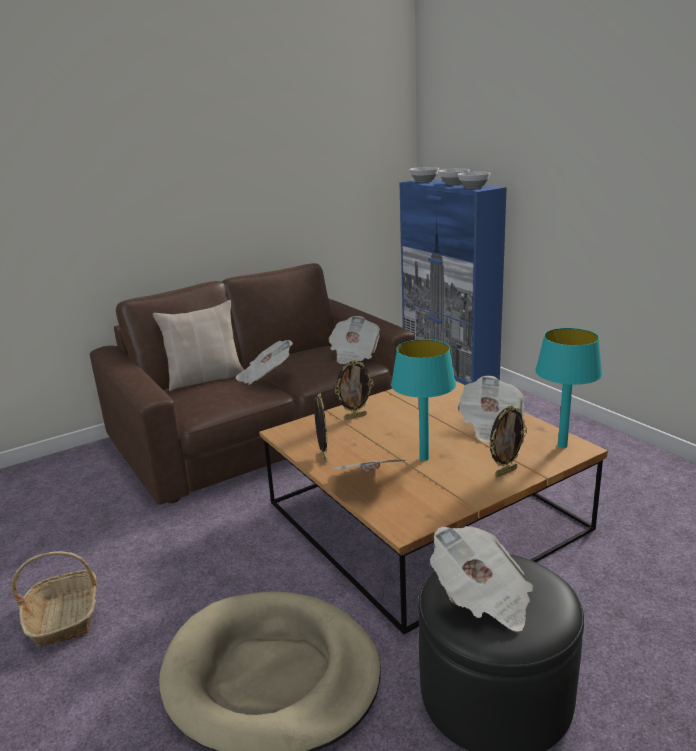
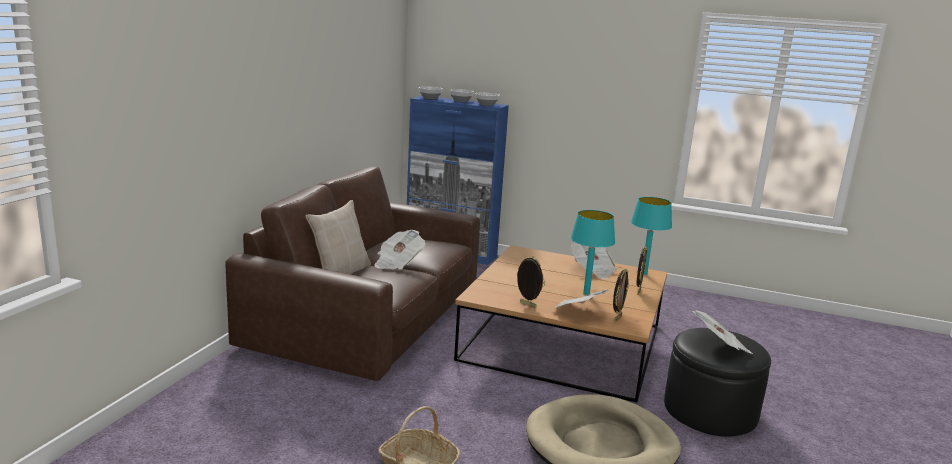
camera: 40 degrees left, 5 degrees down
(354, 354) = (438, 239): newspaper -> none
(355, 416) = (504, 279): picture frame -> picture frame (617, 318)

